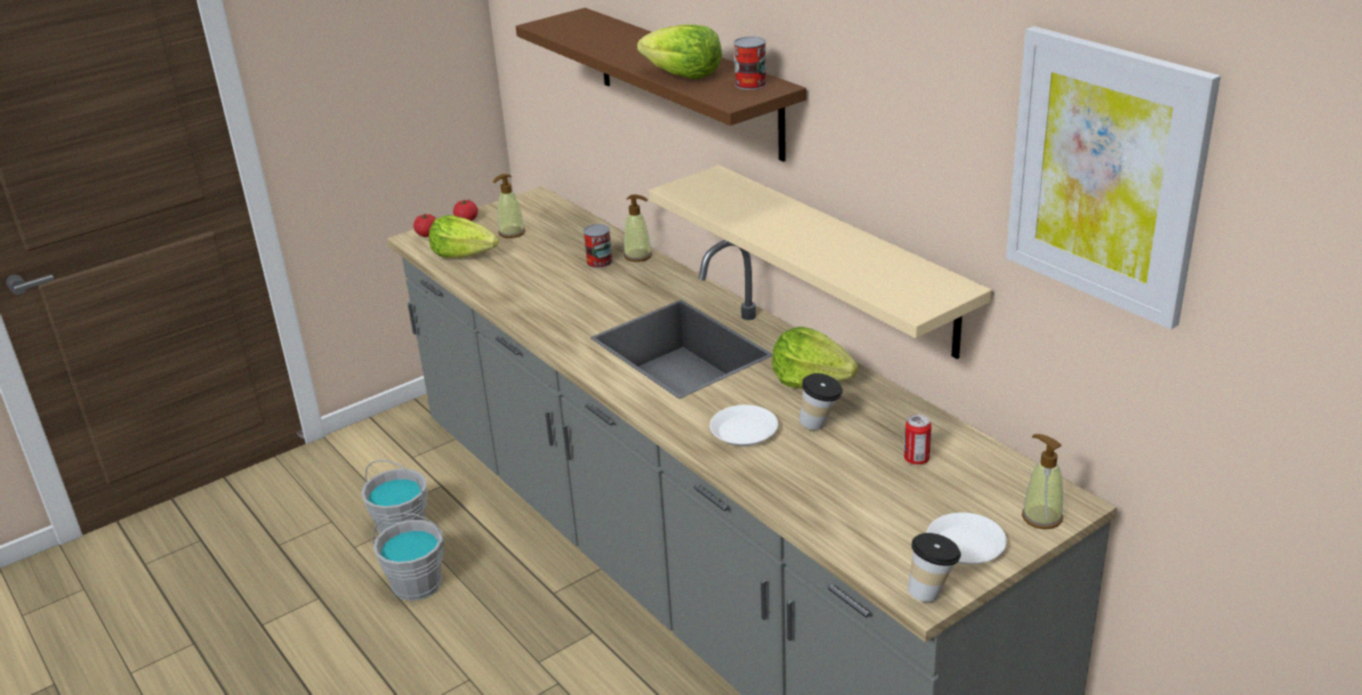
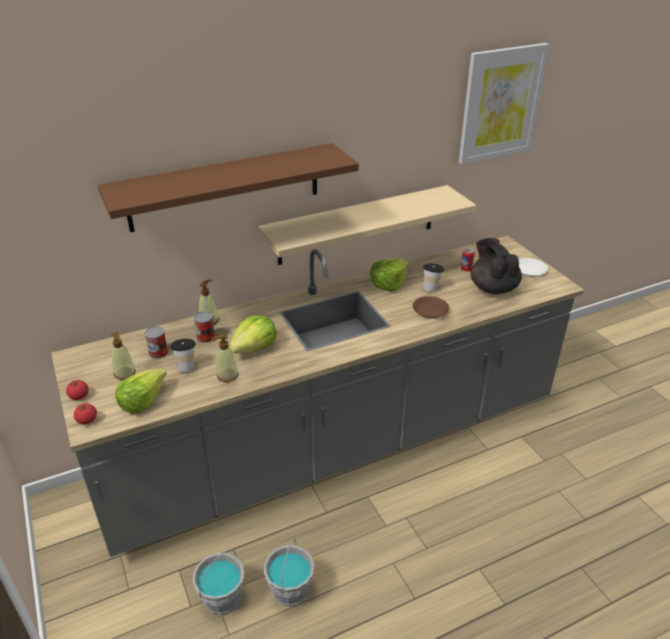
camera: 80 degrees left, 5 degrees up
(683, 75) = (286, 167): lettuce -> lettuce (254, 347)
(744, 431) = (430, 310): white plate -> brown plate
(750, 84) = (317, 153): can -> can (158, 352)
(860, 497) = (493, 288): none -> black teapot
(932, 592) = (560, 283): cup -> cup (186, 366)
(1041, 517) = (512, 251): soap dispenser -> soap dispenser (227, 375)

